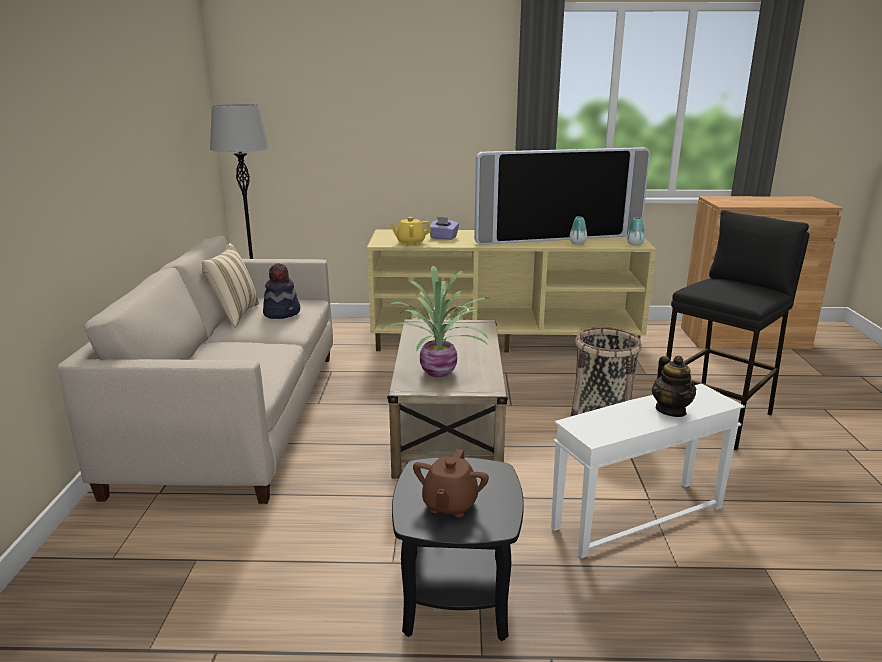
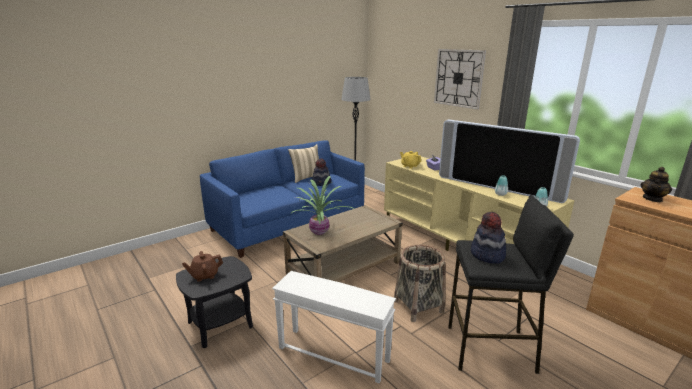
camera: 50 degrees right, 0 degrees up
(235, 416) = (289, 223): beige sofa -> blue sofa
(429, 92) = (458, 78): none -> wall clock
(671, 410) = (343, 297): teapot -> teapot (652, 199)
(733, 292) = (487, 255): none -> hat

